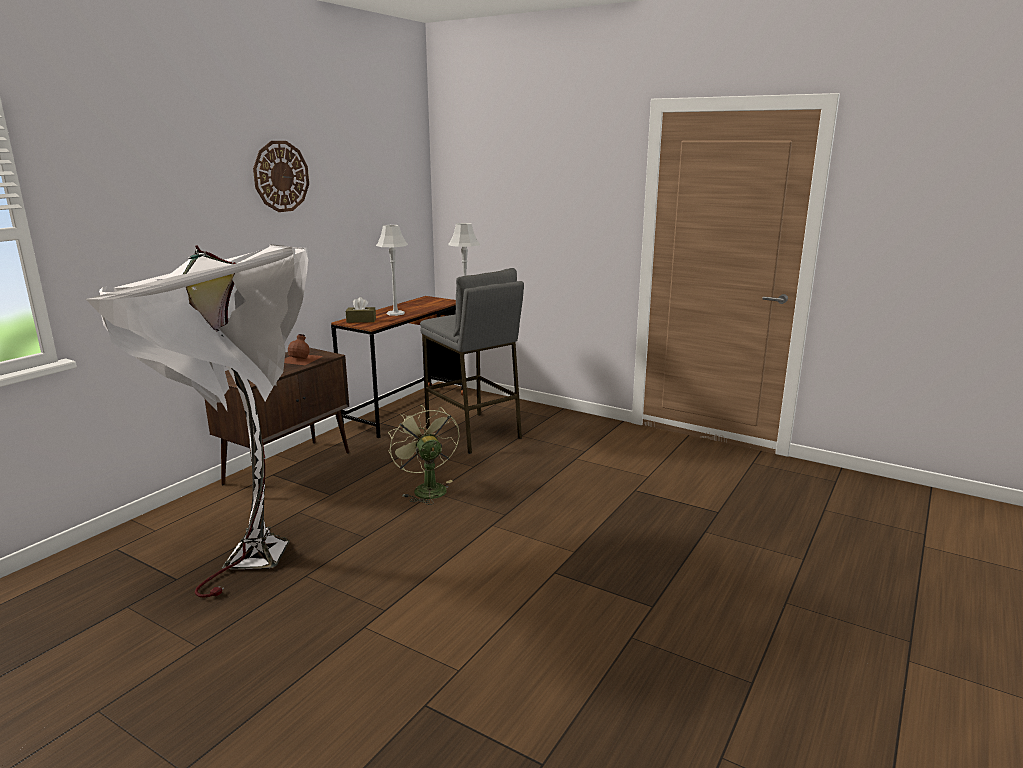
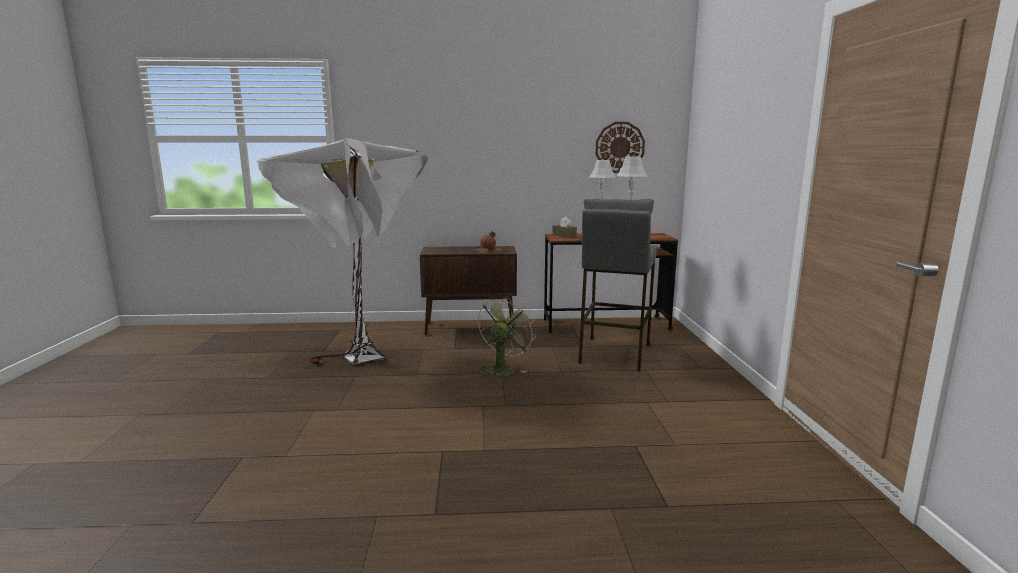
camera: 55 degrees right, 5 degrees down
(281, 176) = (513, 116): wall clock -> wall clock (619, 147)

